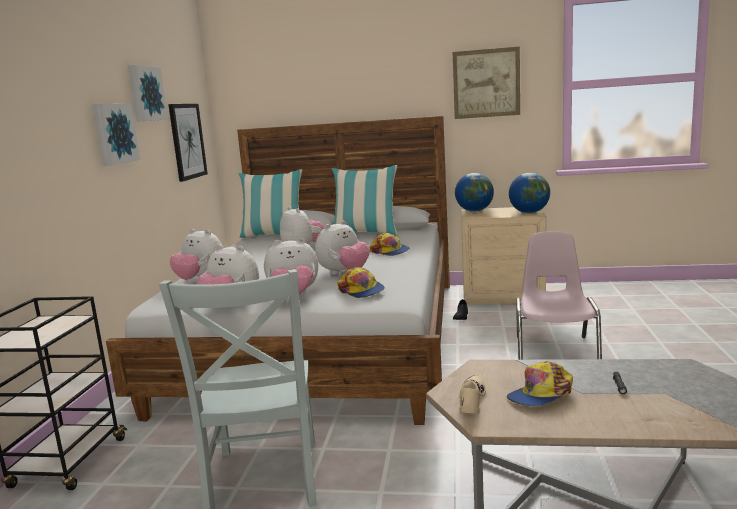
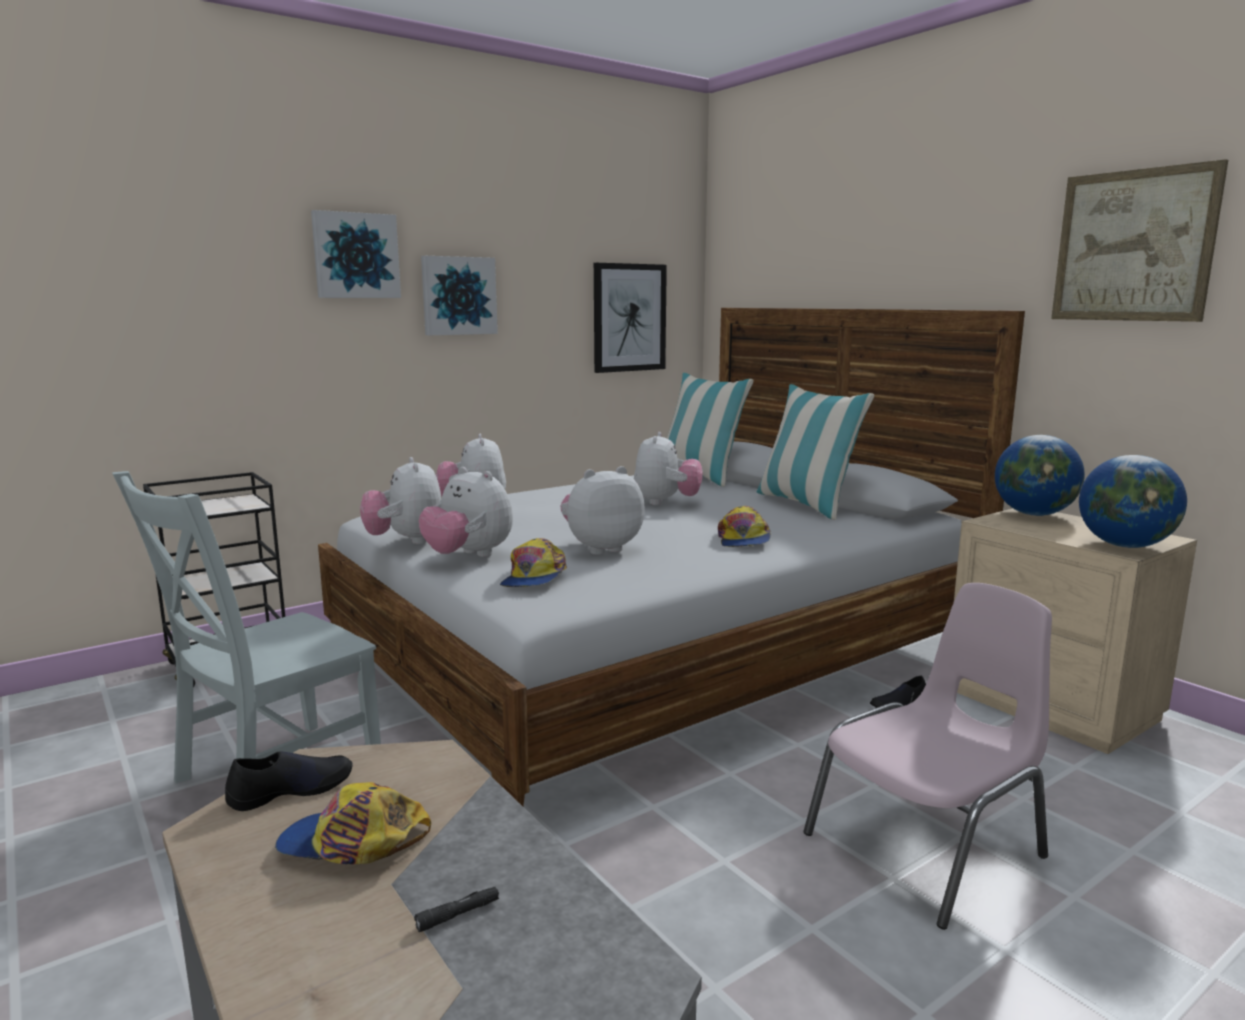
camera: 45 degrees right, 0 degrees up
(145, 93) = (542, 246): picture -> picture (355, 256)
(344, 273) = (600, 548): plush toy -> plush toy turned 150 degrees clockwise
(471, 400) = (291, 790): beige shoe -> black shoe

